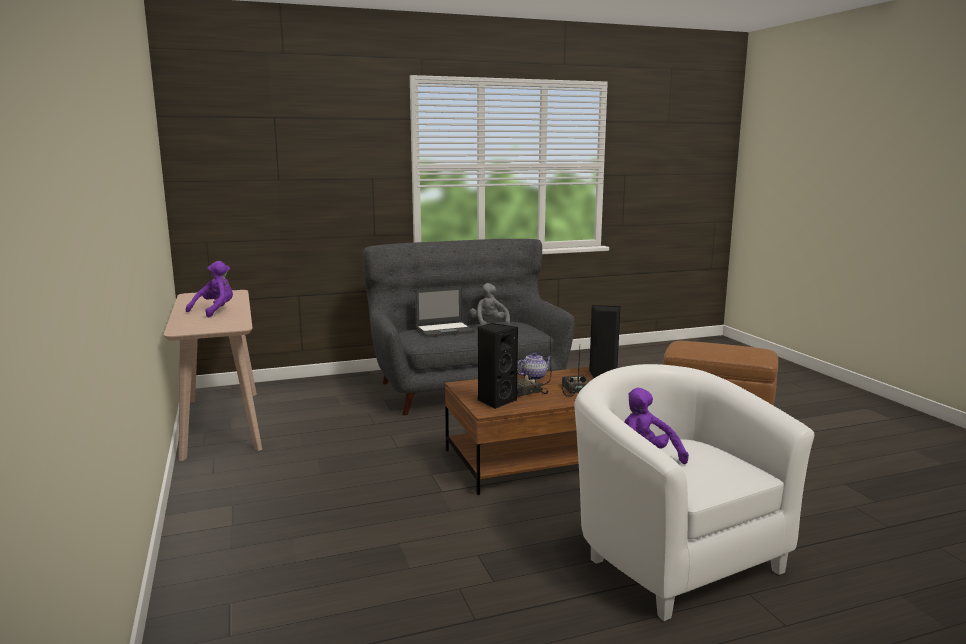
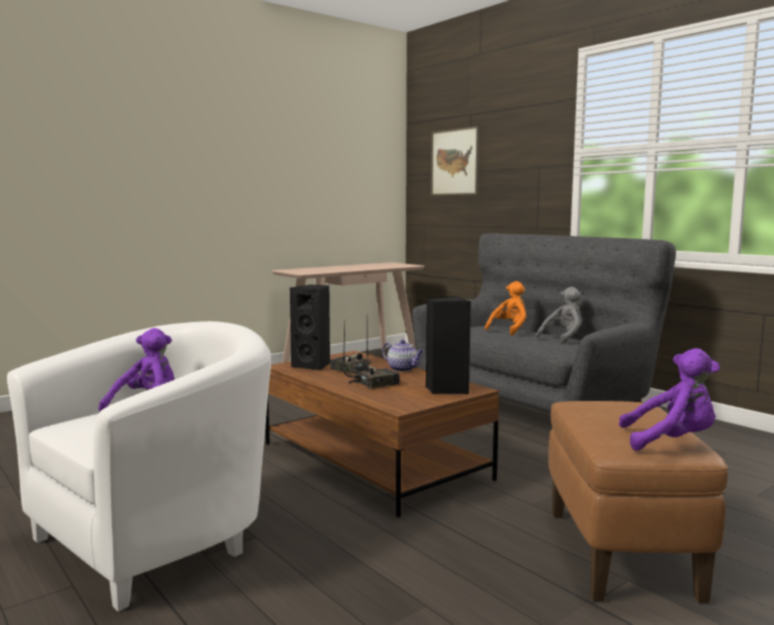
camera: 70 degrees right, 5 degrees down
(215, 311) = (346, 268): purple plush toy -> purple plush toy (671, 442)
(256, 169) = (454, 162): none -> picture
(445, 330) = (509, 330): laptop -> orange plush toy

